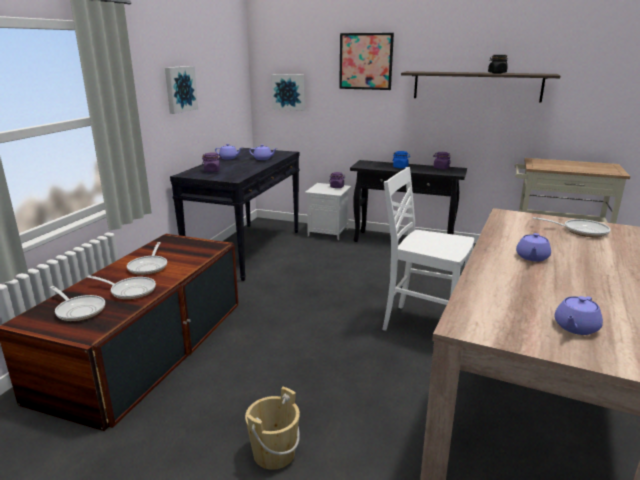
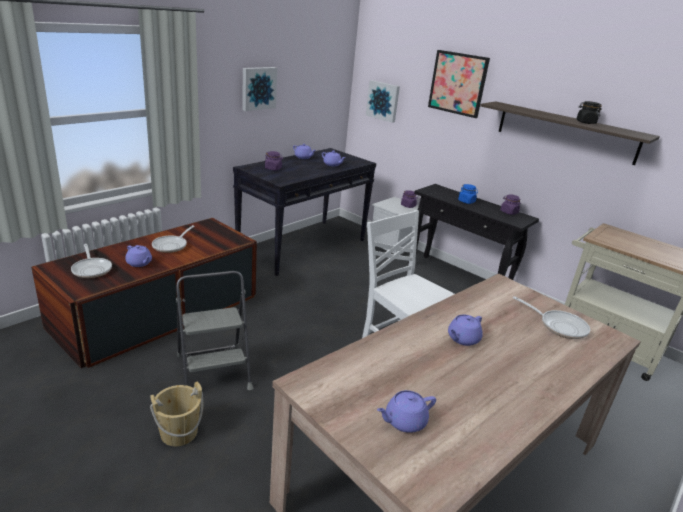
camera: 20 degrees right, 5 degrees up
(130, 291) = (139, 263): frying pan -> purple teapot
(256, 381) = (213, 369): none -> grey step ladder

